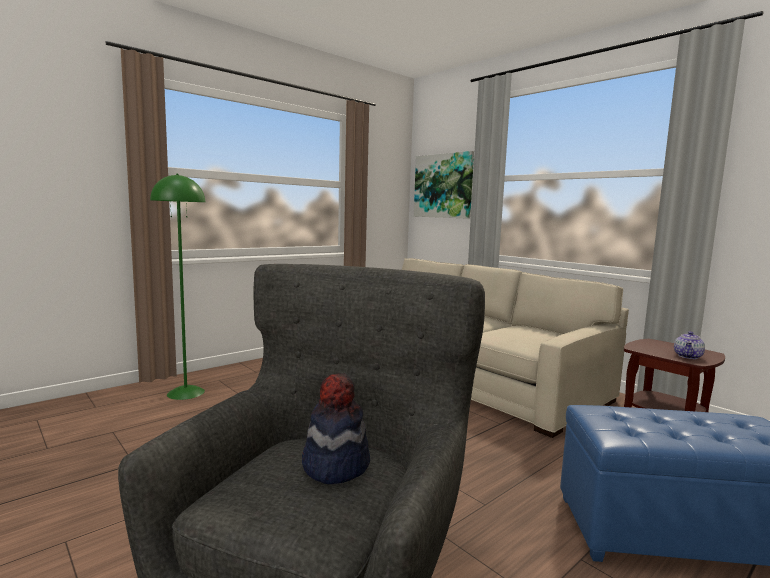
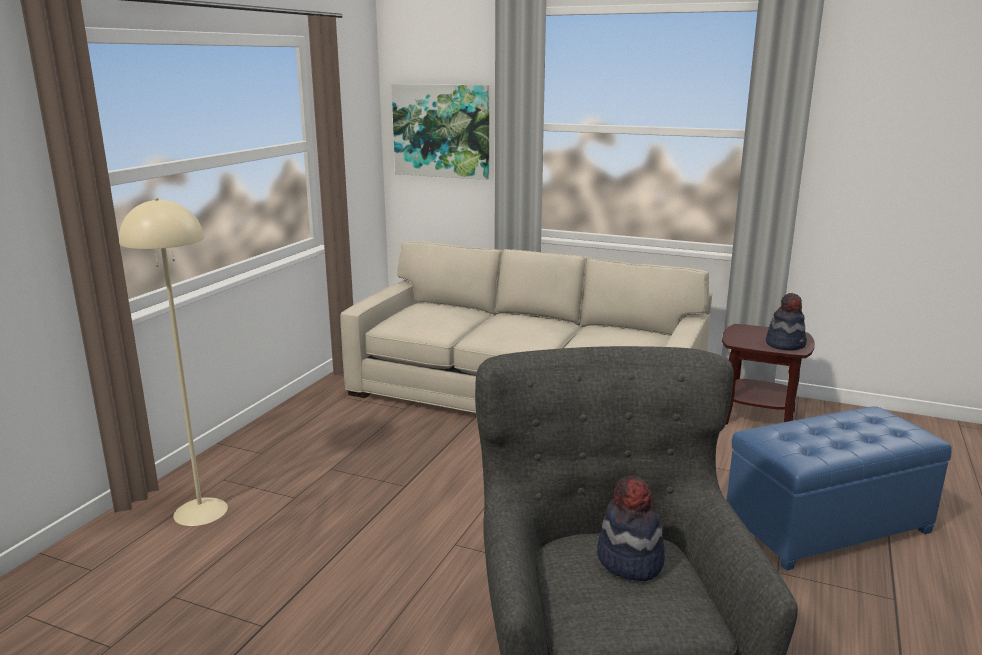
camera: 25 degrees left, 10 degrees up
(186, 392) = (200, 511): green floor lamp -> beige floor lamp
(688, 356) = (785, 344): teapot -> hat

